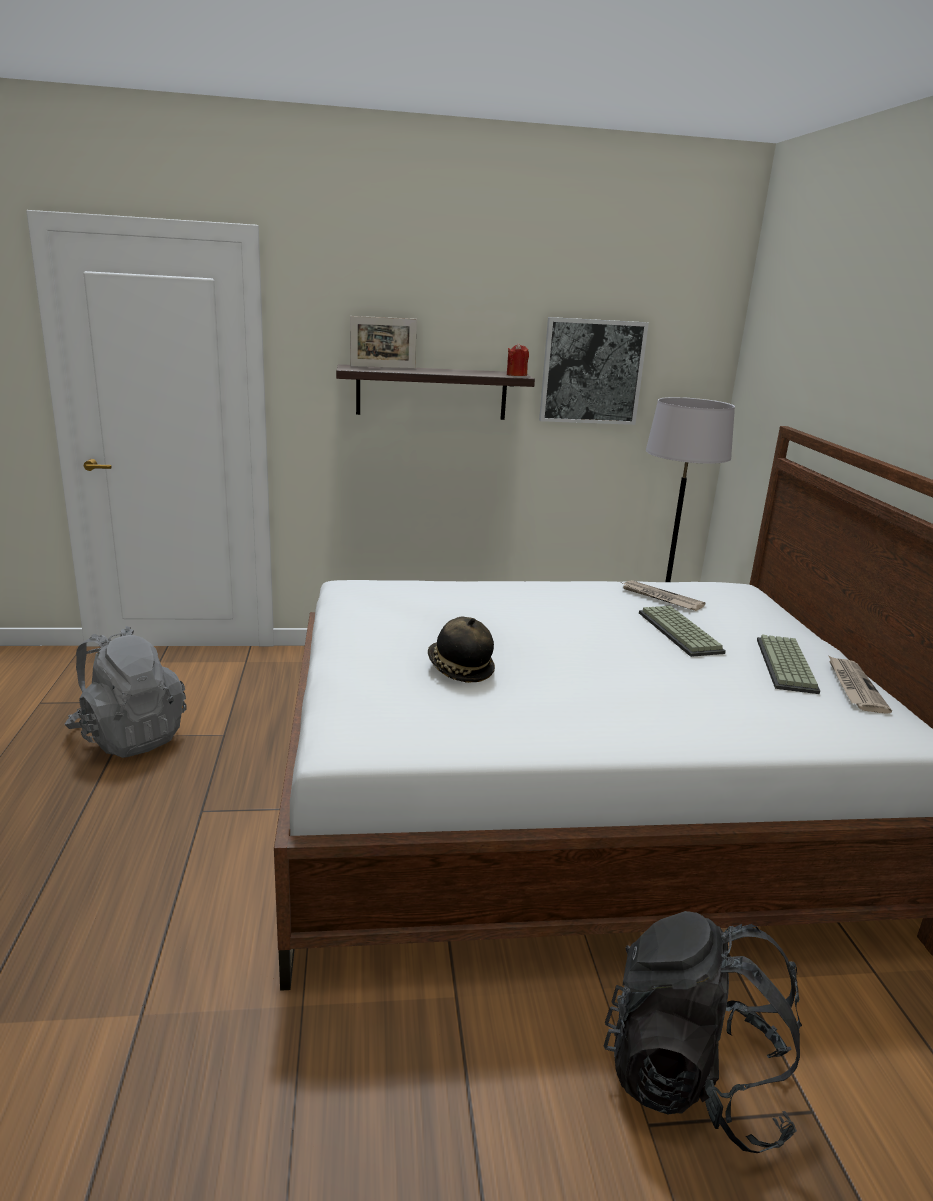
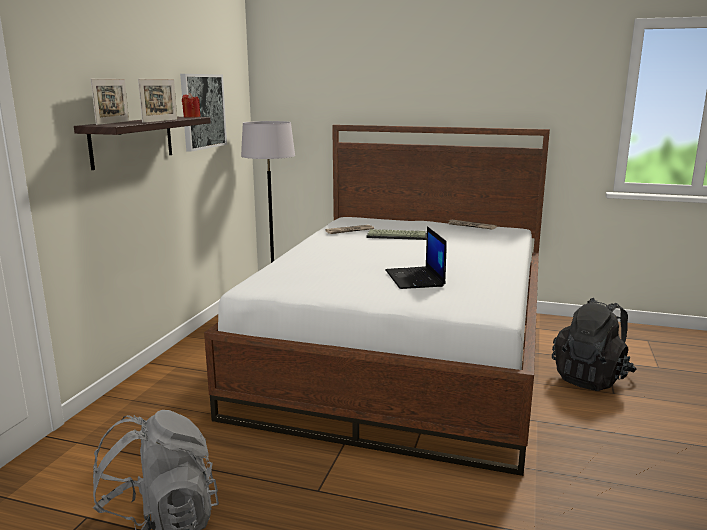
camera: 65 degrees left, 5 degrees down
(431, 372) = (160, 121): none -> picture frame
(459, 669) = (415, 278): hat -> laptop
(788, 666) = (445, 229): keyboard -> none

